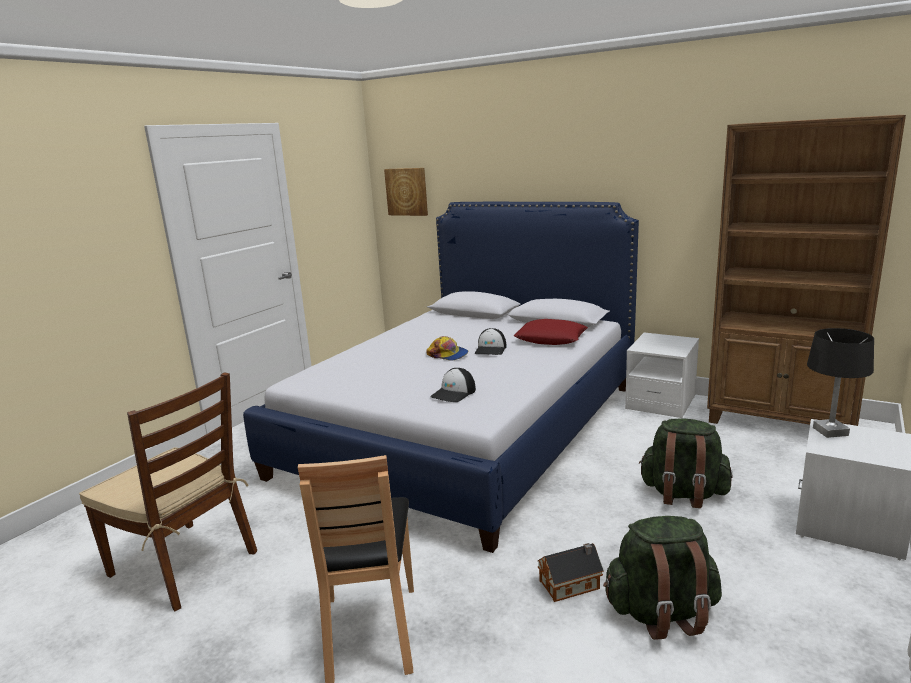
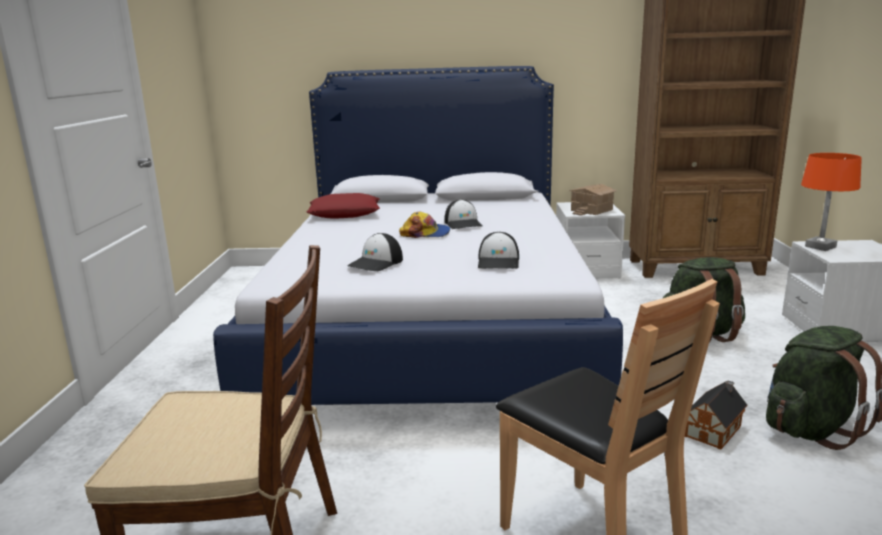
camera: 30 degrees left, 0 degrees up
(372, 377) = (376, 263): none -> cap
(407, 191) = (259, 62): picture -> none
(551, 339) = (507, 209): red pillow -> red pillow (345, 213)
(661, 346) = (591, 210): none -> toy house
(830, 431) = (820, 247): black table lamp -> orange table lamp

